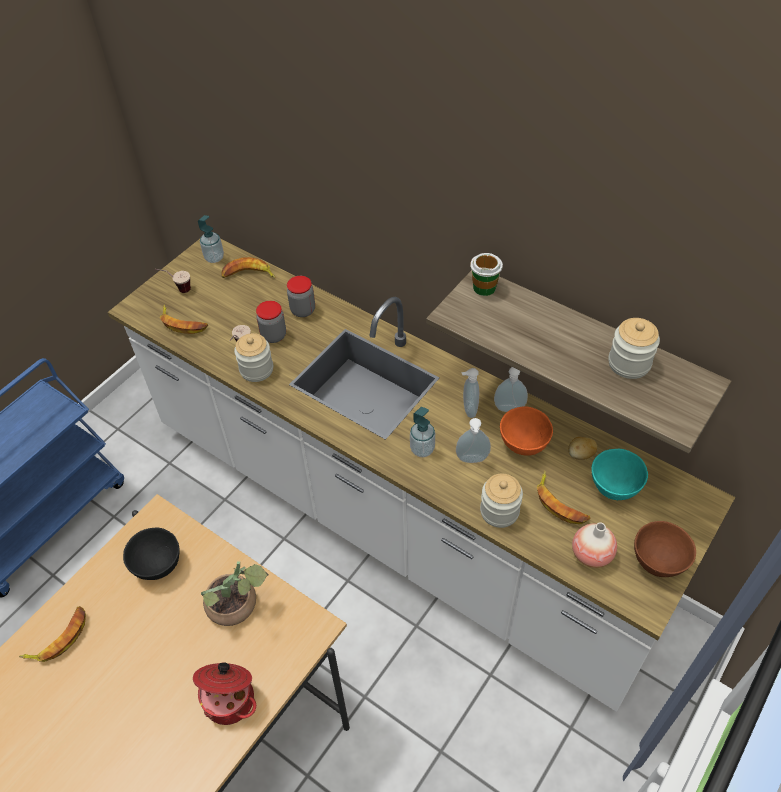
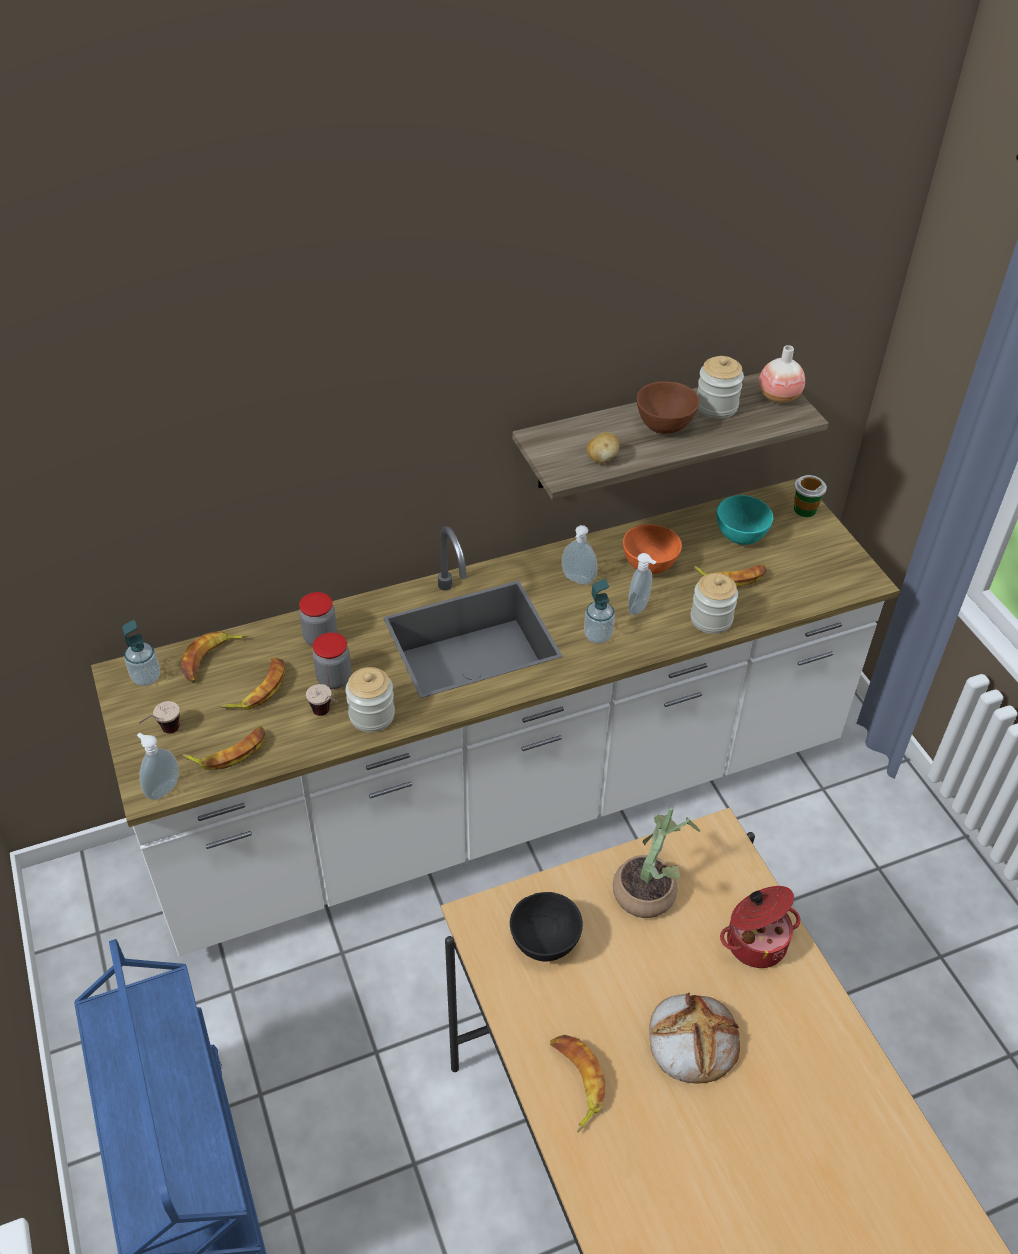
camera: 60 degrees left, 5 degrees down
(124, 694) = (692, 1040): none -> bread
(240, 307) = (258, 689): none -> banana
(484, 287) = (548, 439): cup -> cup (804, 509)
(509, 407) = (598, 552): soap dispenser -> soap dispenser (162, 789)
(580, 455) = (690, 537): potato -> potato (602, 459)
(591, 554) = (797, 586): vase -> vase (778, 397)
(659, 562) = (832, 552): brown bowl -> brown bowl (665, 426)

